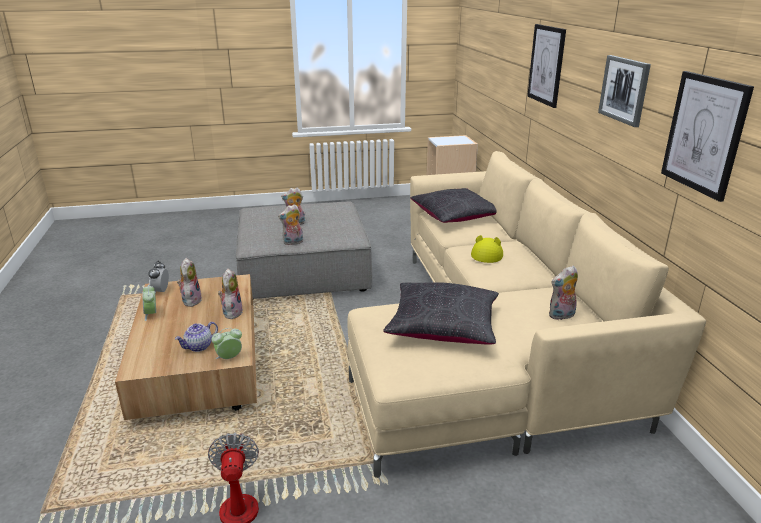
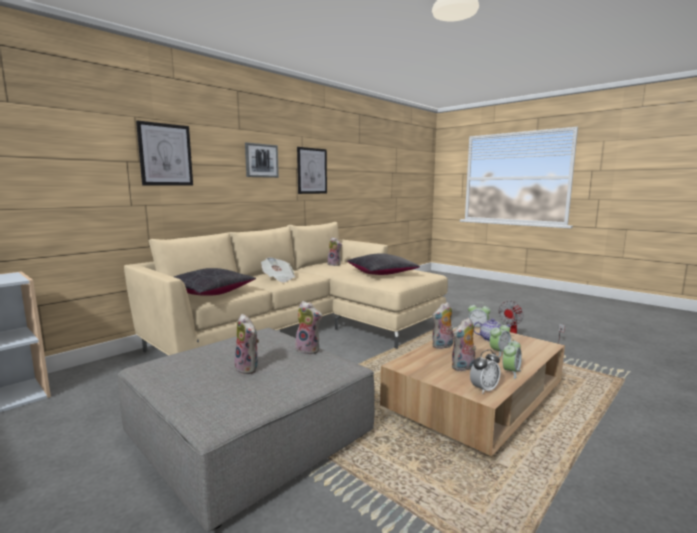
camera: 125 degrees left, 15 degrees down
(176, 331) = (499, 352): none -> alarm clock
(487, 254) = (278, 279): yellow hat -> newspaper

